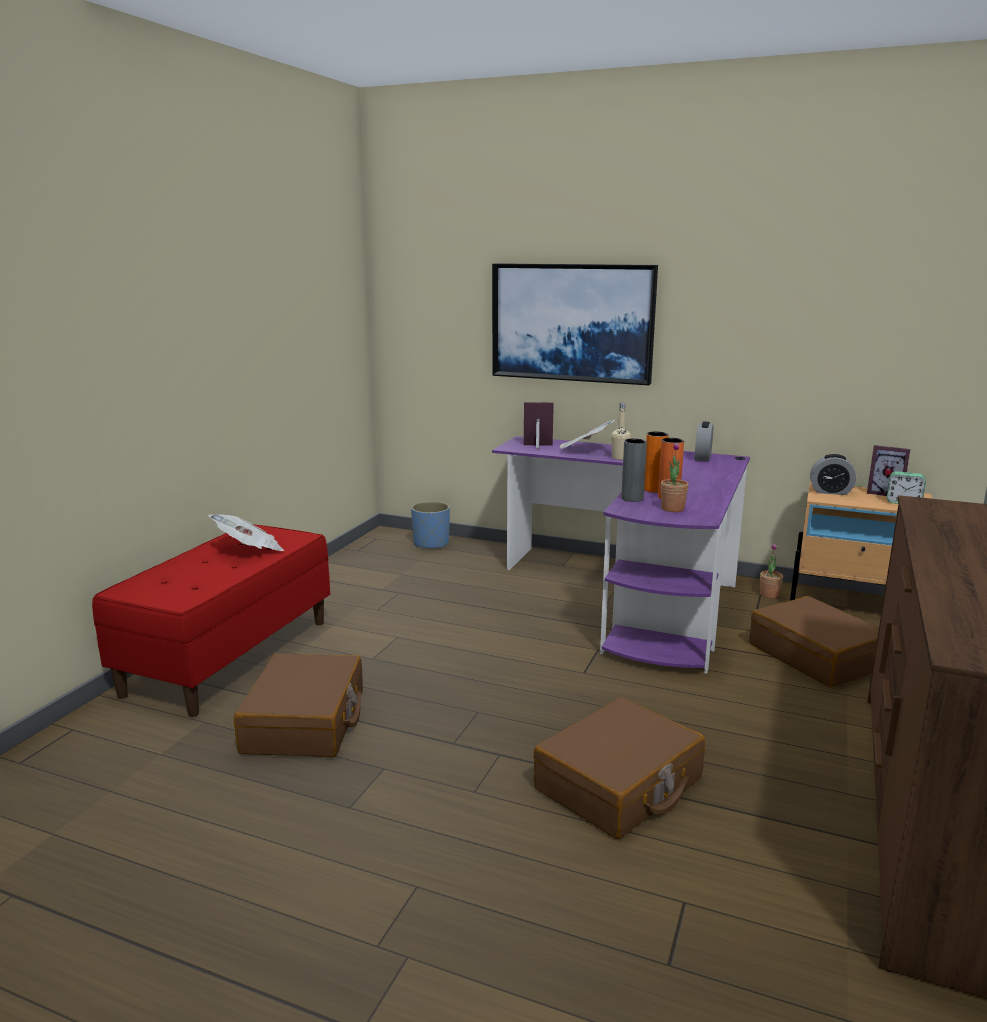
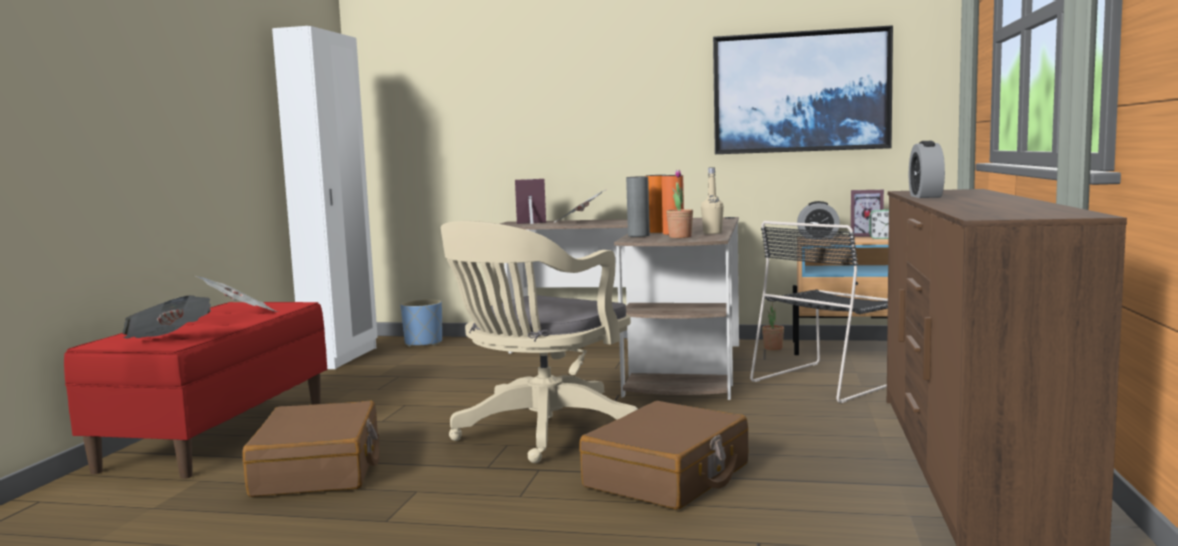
camera: 10 degrees left, 10 degrees down
(179, 594) = (169, 341): none -> newspaper
(353, 557) = (341, 357): none -> white wardrobe
(511, 699) = (540, 433): none -> beige office chair
(572, 322) = (556, 103): picture -> picture (800, 92)
(619, 458) = (615, 223): beige bottle -> beige bottle (712, 233)
(636, 596) = (645, 359): purple desk -> brown desk
(703, 457) = (695, 219): alarm clock -> alarm clock (925, 196)
(817, 656) = (830, 380): brown suitcase -> black chair

